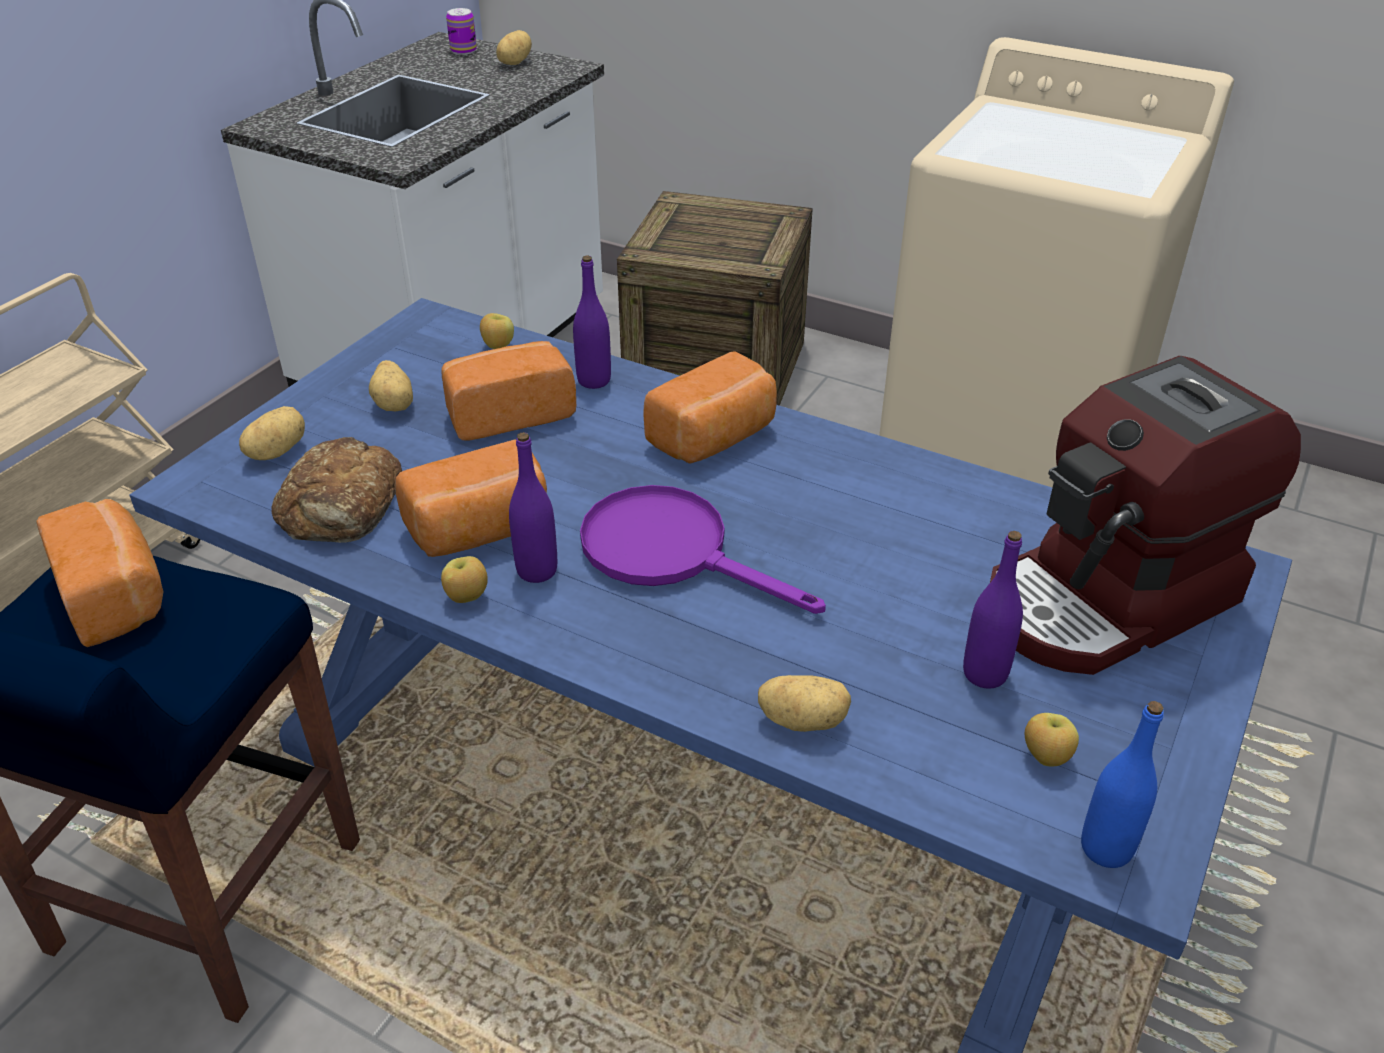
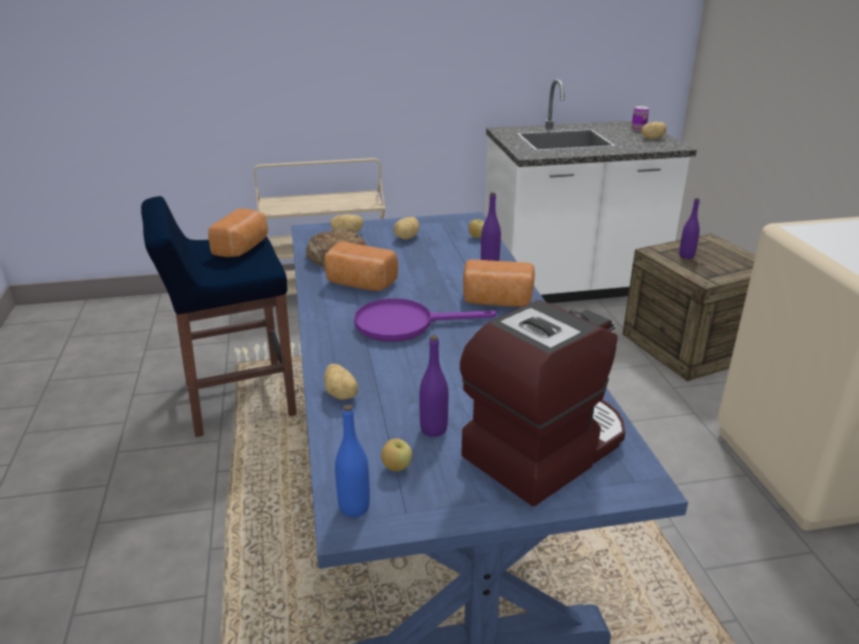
camera: 50 degrees right, 10 degrees down
(466, 597) = (318, 298): apple -> none
(508, 413) = (438, 257): bread -> none
(537, 570) = (352, 303): purple bottle -> purple bottle (686, 256)
(672, 552) = (405, 324): purple frying pan -> purple frying pan turned 90 degrees counterclockwise
(1110, 601) = (544, 448): coffee machine -> coffee machine turned 120 degrees clockwise

